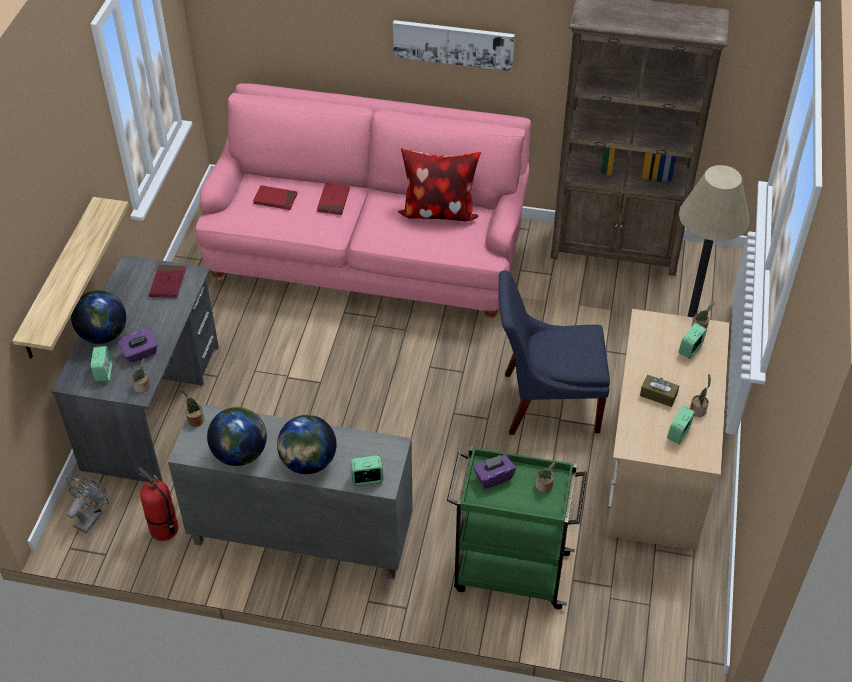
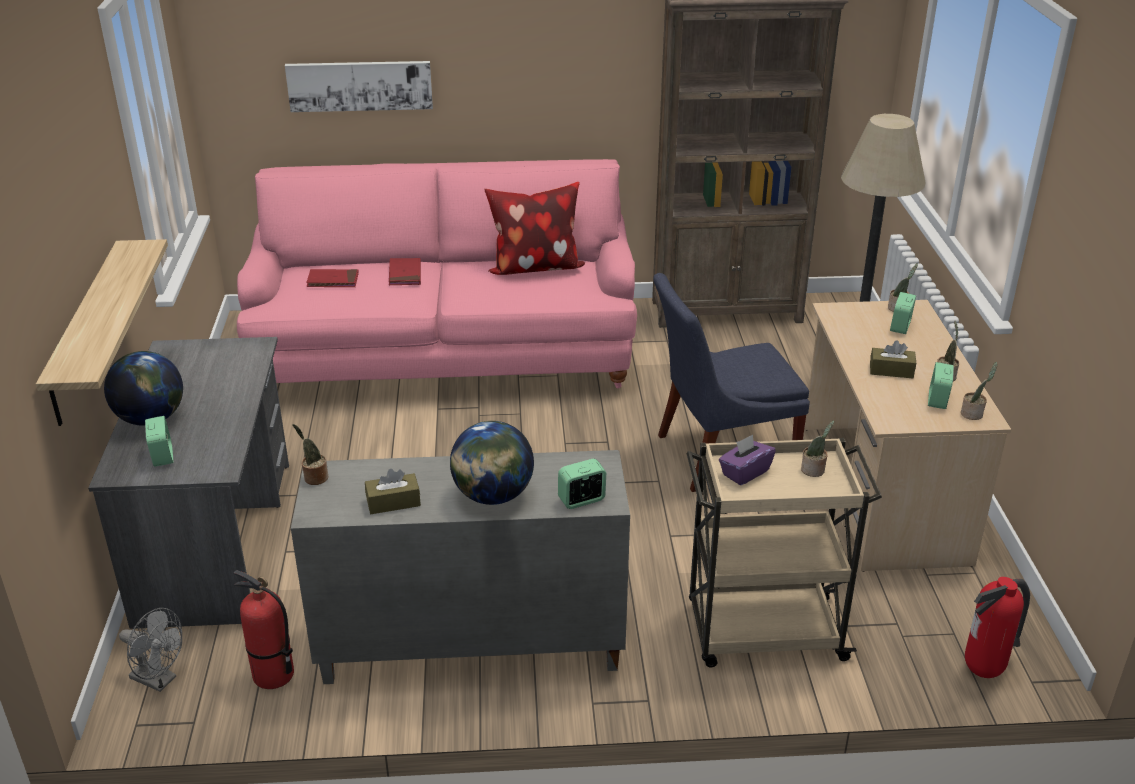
camera: 15 degrees left, 15 degrees down
(90, 516) = (159, 680): grey fan -> grey fan turned 105 degrees clockwise
(140, 353) = (209, 429): purple tissue box -> none
(142, 387) = (224, 462): potted plant -> potted plant (973, 414)
(168, 283) = (225, 358): red book -> none
(240, 453) = (393, 502): globe -> brown tissue box
(453, 44) = (521, 76): picture -> picture (360, 85)
(509, 571) = (762, 632): green cart -> beige cart
(654, 642) = (983, 672): none -> fire extinguisher

